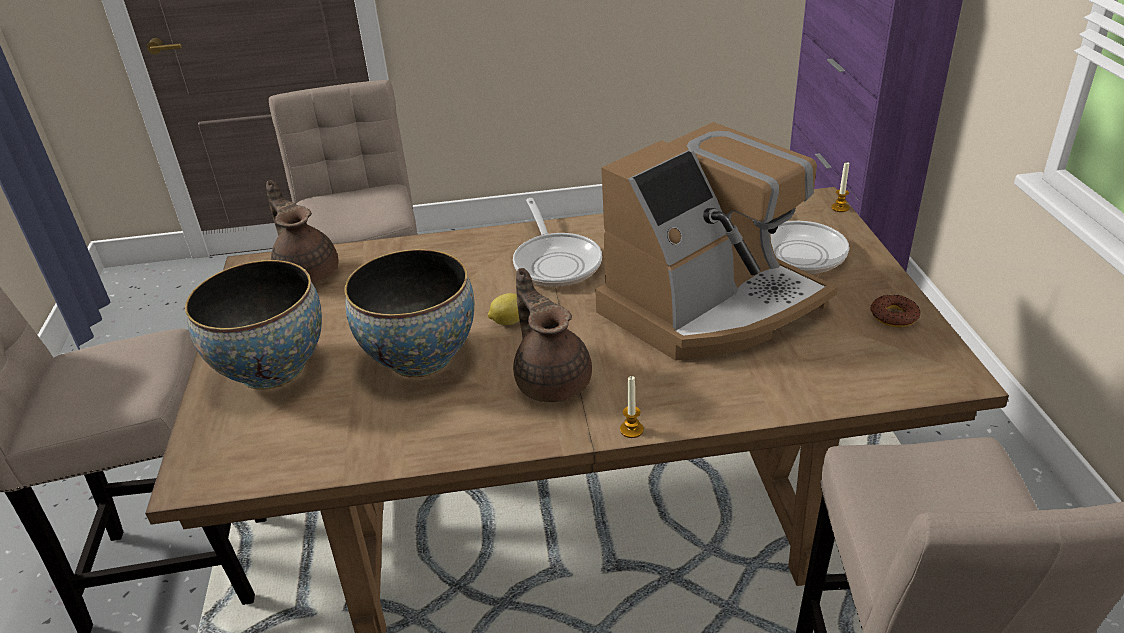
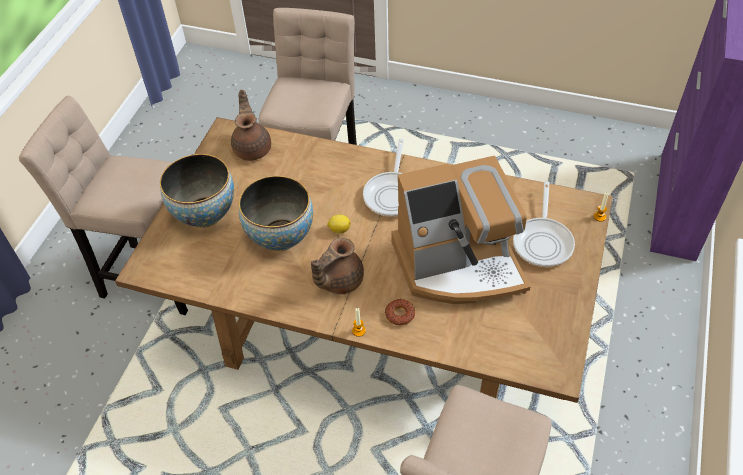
camera: 25 degrees right, 15 degrees up
(552, 380) = (339, 281): brown teapot -> brown teapot turned 135 degrees counterclockwise
(893, 316) = (560, 316): donut -> donut (400, 314)

